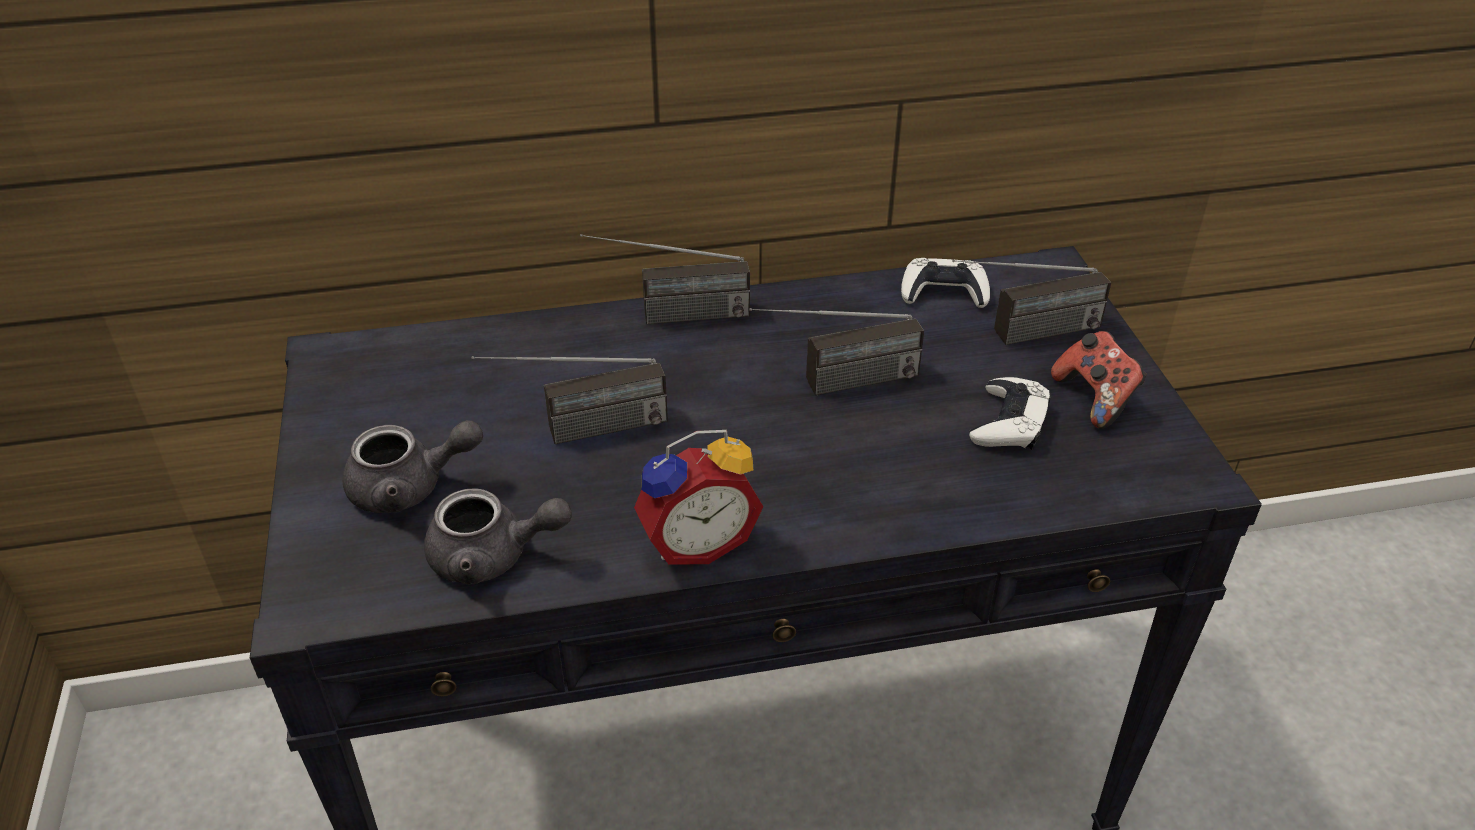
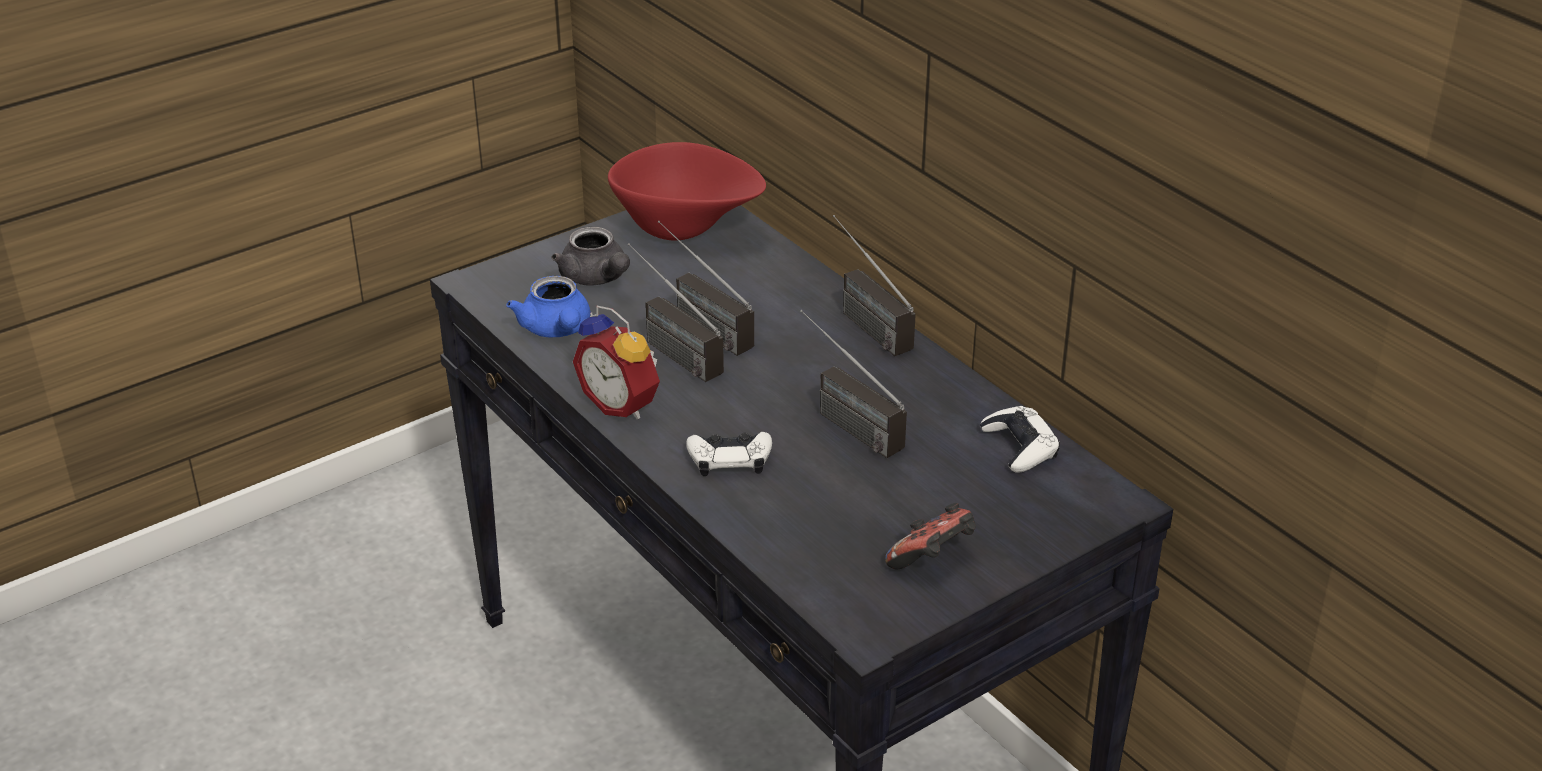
camera: 65 degrees right, 5 degrees down
(377, 381) = (687, 228): none -> red bowl
(493, 556) = (557, 330): grey teapot -> blue teapot
(1009, 422) = (862, 518): white game controller -> white game controller (730, 458)
(1022, 335) = (992, 503): radio -> radio (666, 347)

